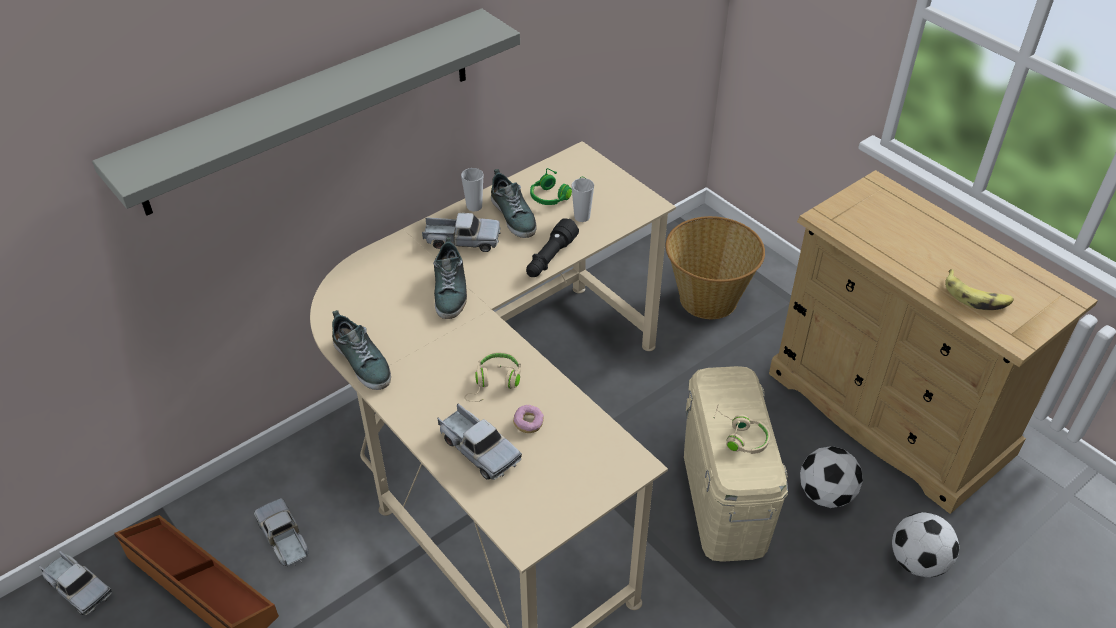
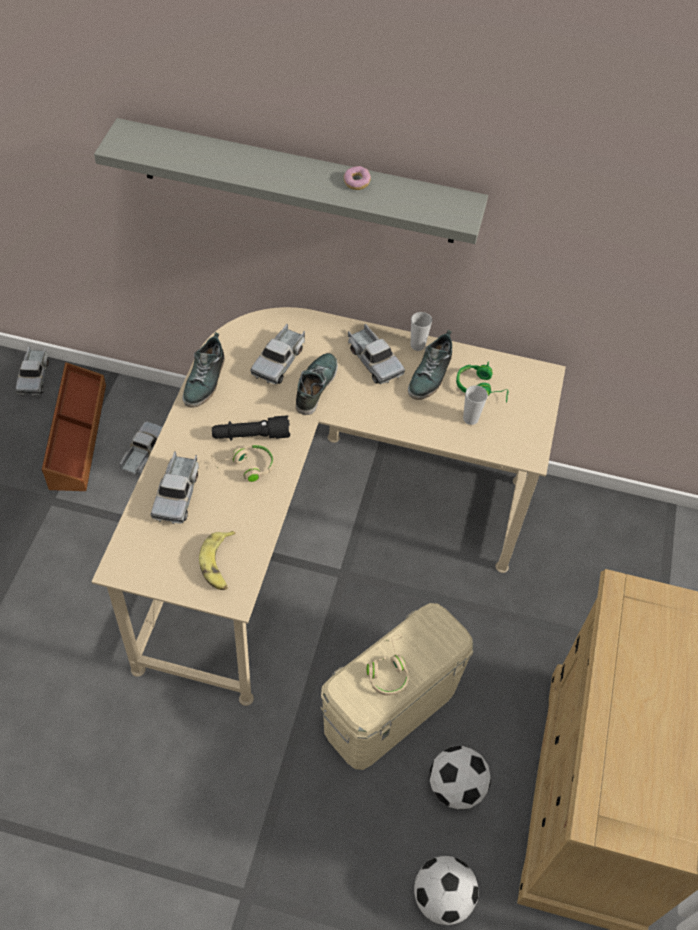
camera: 50 degrees right, 10 degrees up
(396, 299) = (279, 360): none -> toy truck
(451, 290) = (315, 386): shoe -> shoe turned 150 degrees clockwise
(528, 423) = (223, 509): donut -> donut (356, 183)
(550, 258) = (404, 425): black flashlight -> black flashlight (251, 436)
(708, 298) = (597, 580): basket -> none
(976, 297) = (624, 763): banana -> banana (219, 564)

